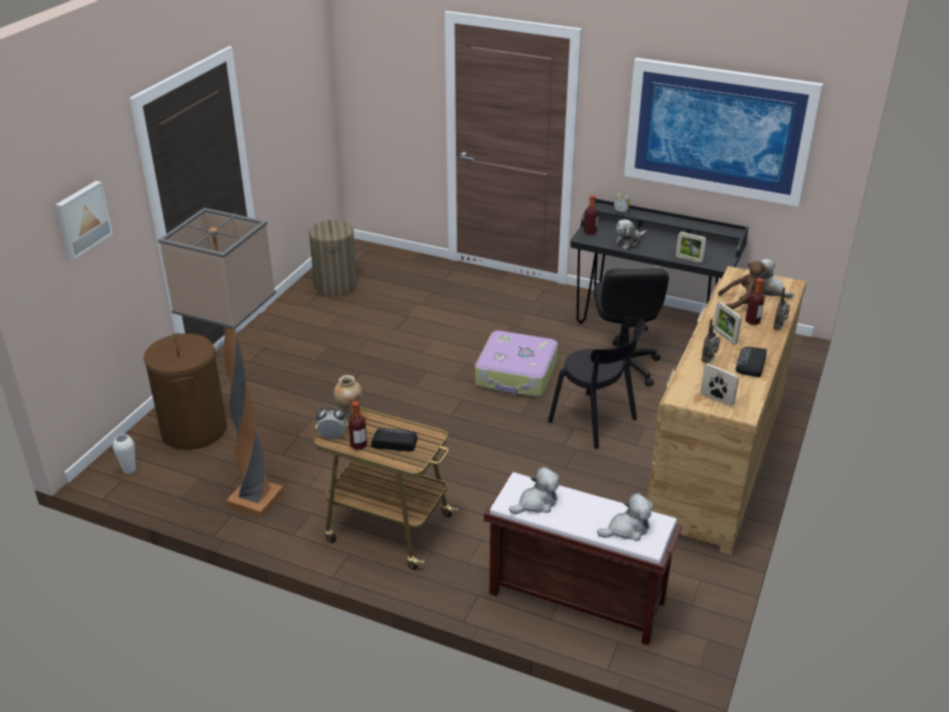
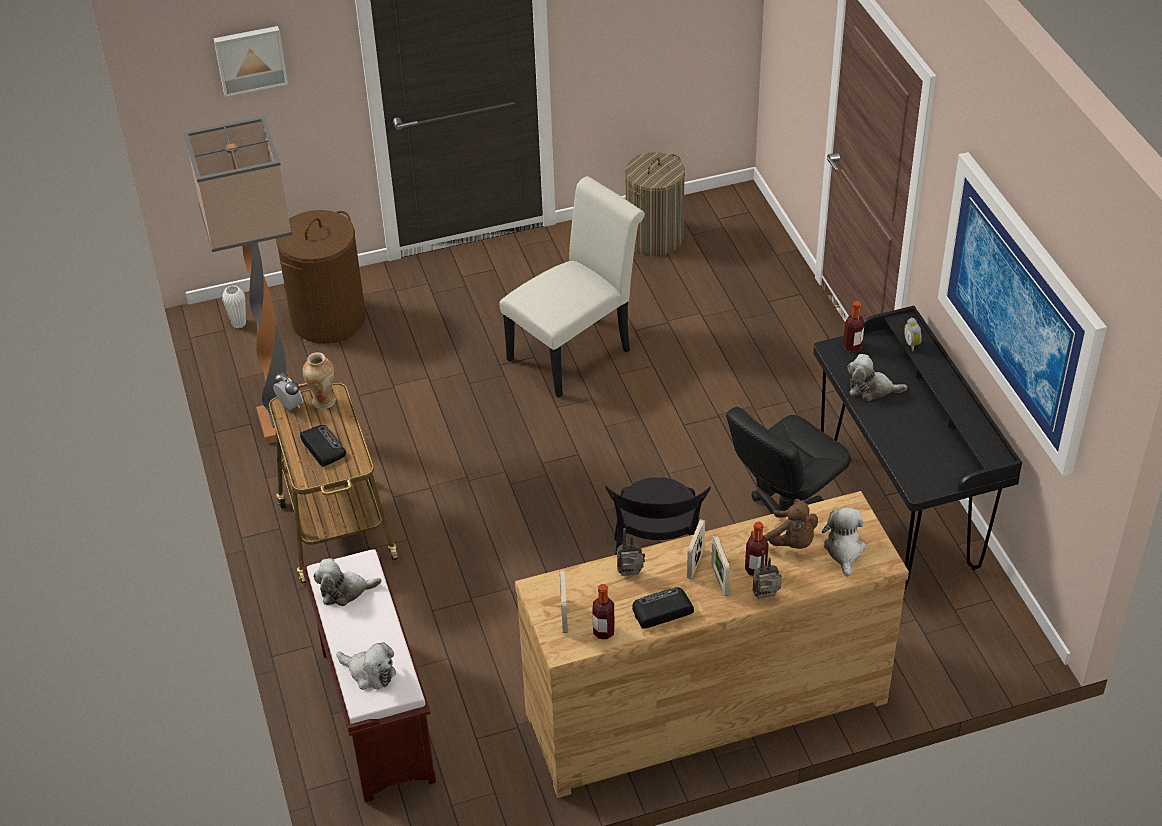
camera: 50 degrees right, 10 degrees up
(358, 445) = (294, 429): bottle -> bottle (603, 632)
(379, 356) = (575, 351): none -> white chair
(516, 375) = (666, 465): suitcase -> none
(536, 503) = (345, 591): plush toy -> plush toy turned 150 degrees clockwise
(689, 259) = (897, 455): picture frame -> picture frame (720, 580)

